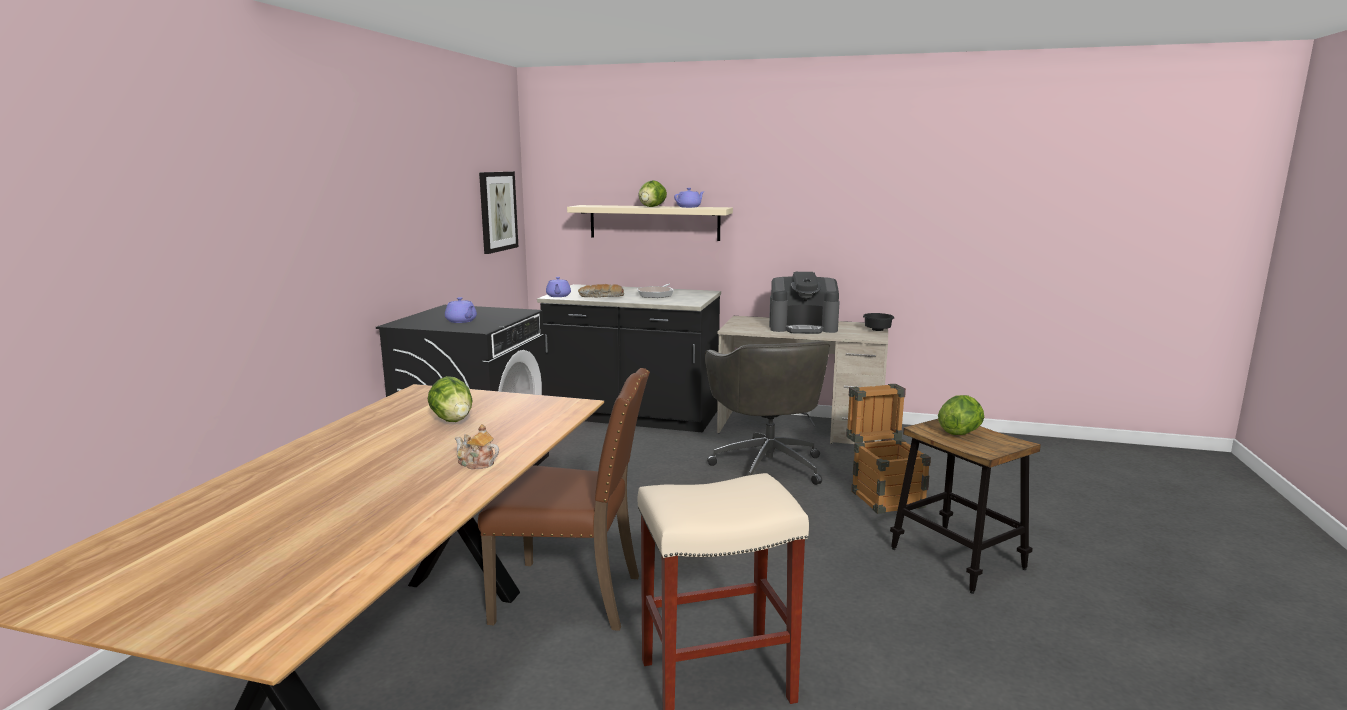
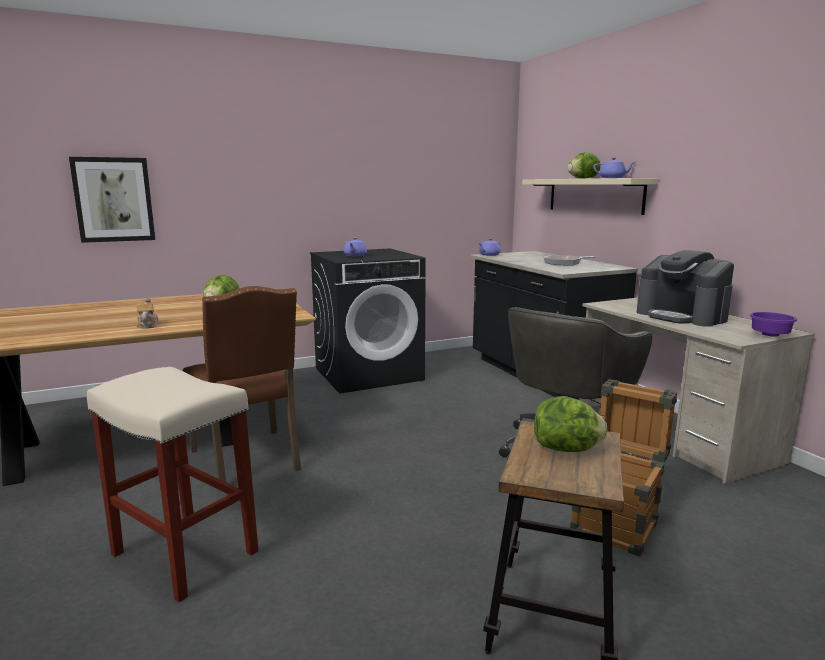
camera: 50 degrees right, 0 degrees up
(497, 211) = (473, 183): picture -> picture (114, 199)
(601, 297) = (515, 259): bread -> none
(877, 330) = (770, 335): black bowl -> purple bowl

